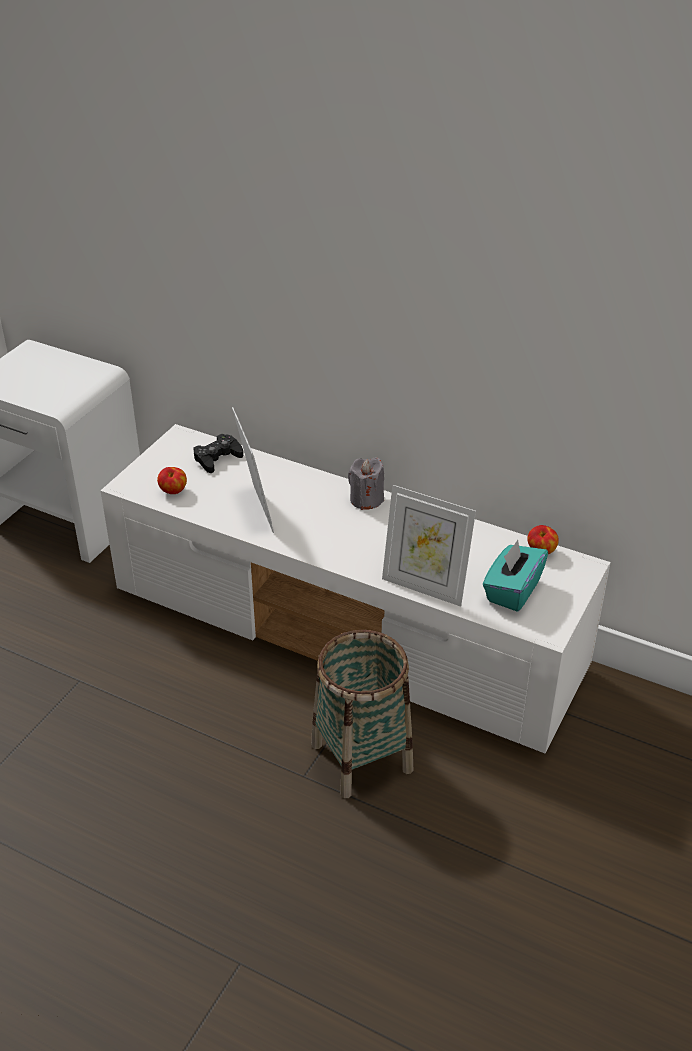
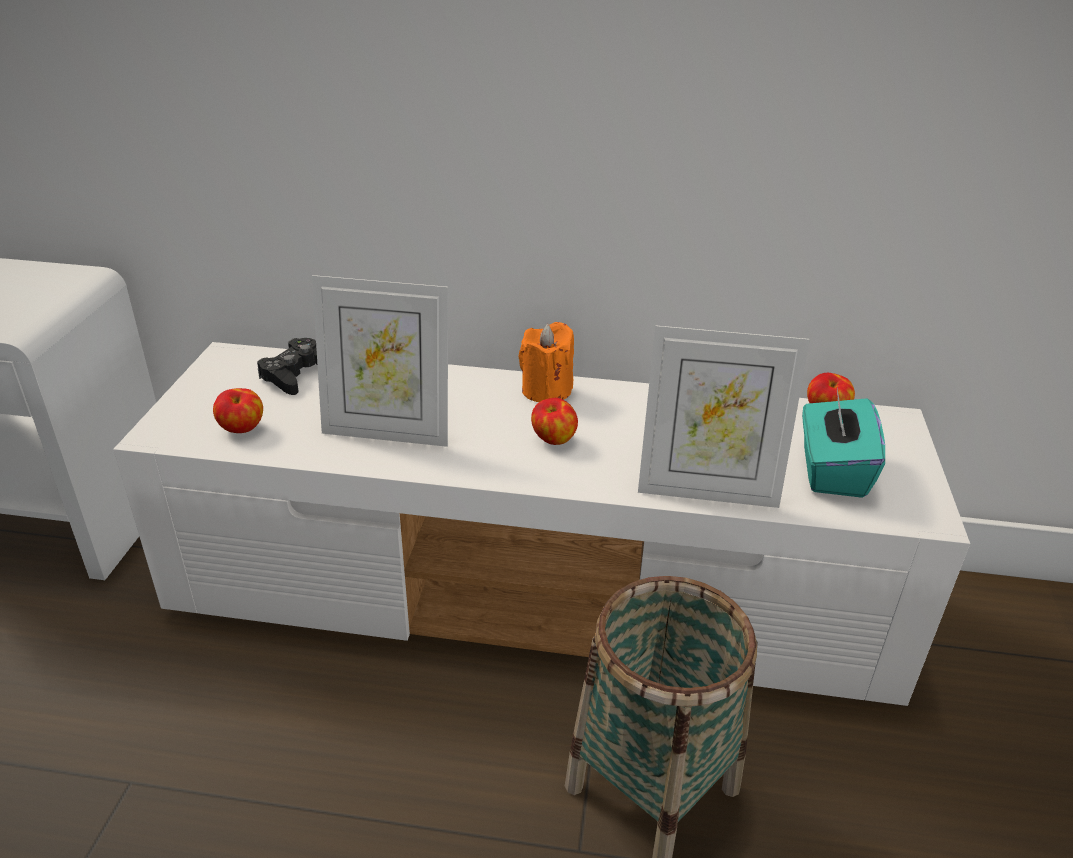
camera: 20 degrees left, 5 degrees down
(255, 510) = (388, 432): picture frame -> picture frame turned 135 degrees clockwise
(351, 535) = (553, 440): none -> apple
(366, 499) = (546, 390): grey candle -> orange candle

